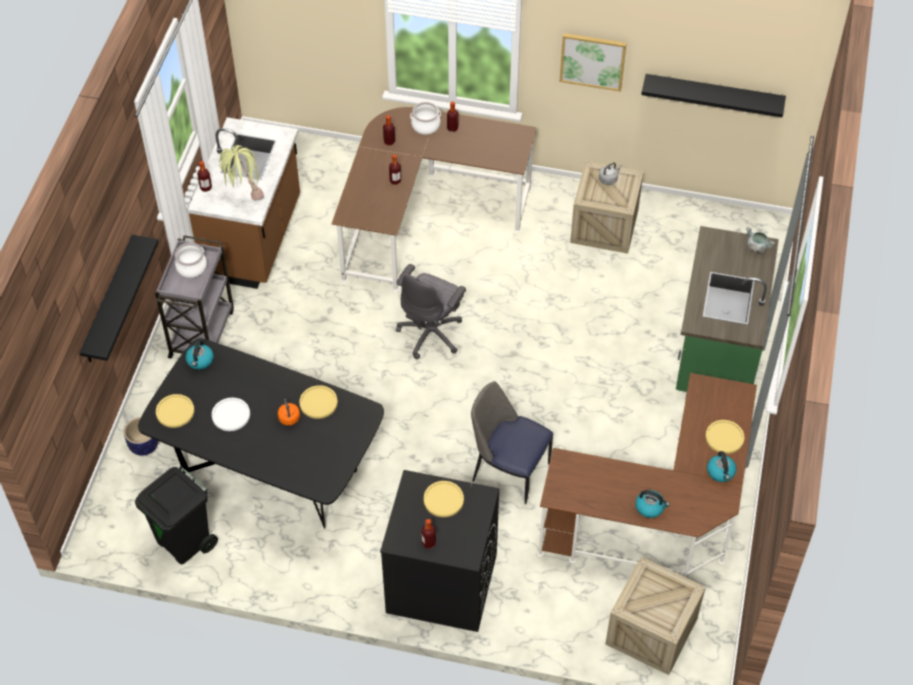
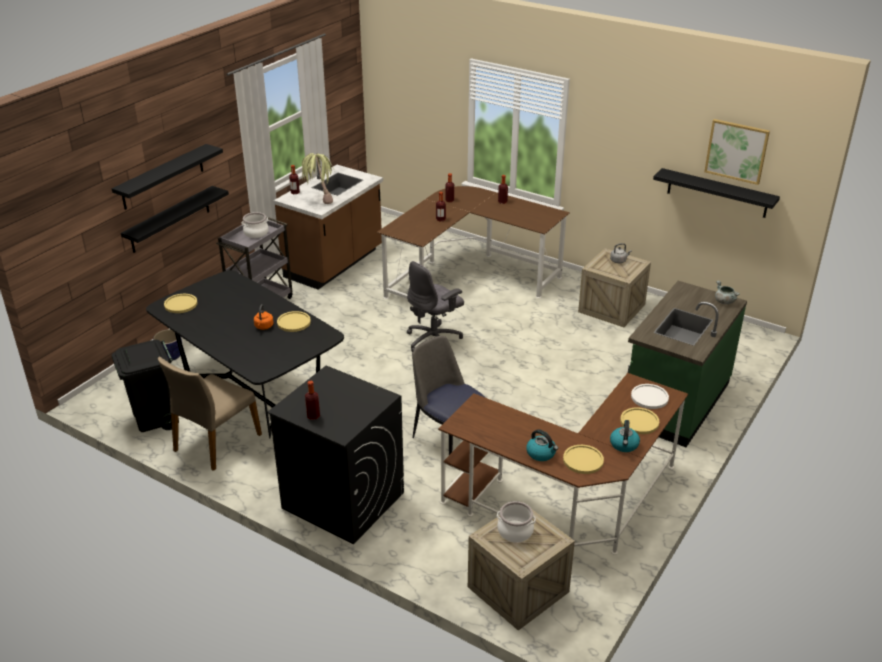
camera: 20 degrees right, 20 degrees down
(98, 265) = (163, 177): none -> black shelf
(200, 361) = (222, 281): kettle -> none
(231, 415) = (220, 315): white plate -> white plate (649, 397)
(270, 552) = (216, 442): none -> beige chair
(425, 125) = (482, 197): cooking pot -> cooking pot (515, 531)
(443, 499) = (346, 391): yellow plate -> yellow plate (583, 460)
(592, 61) = (620, 153): picture -> picture (736, 151)

